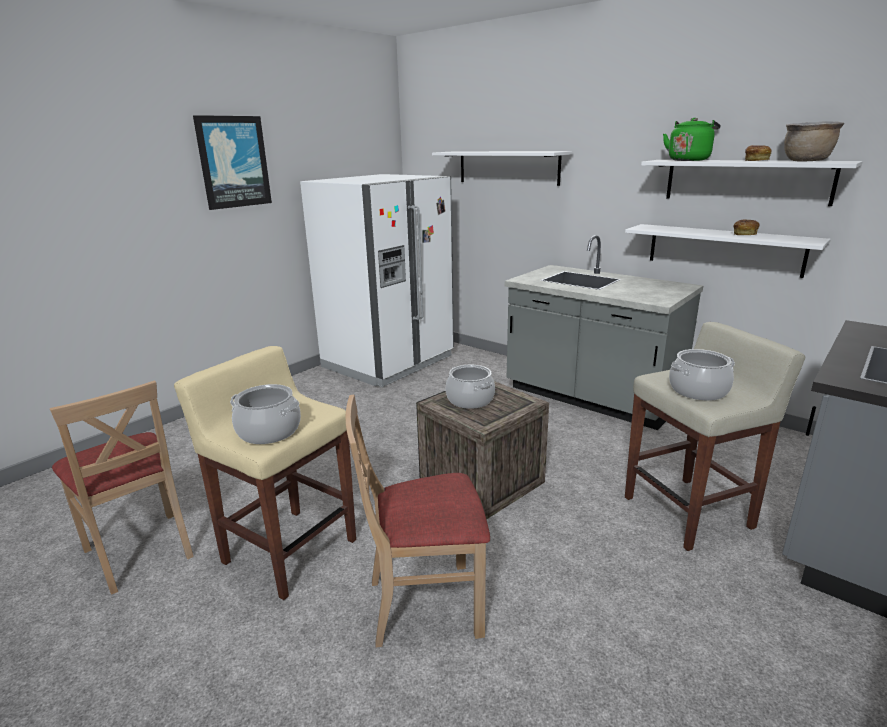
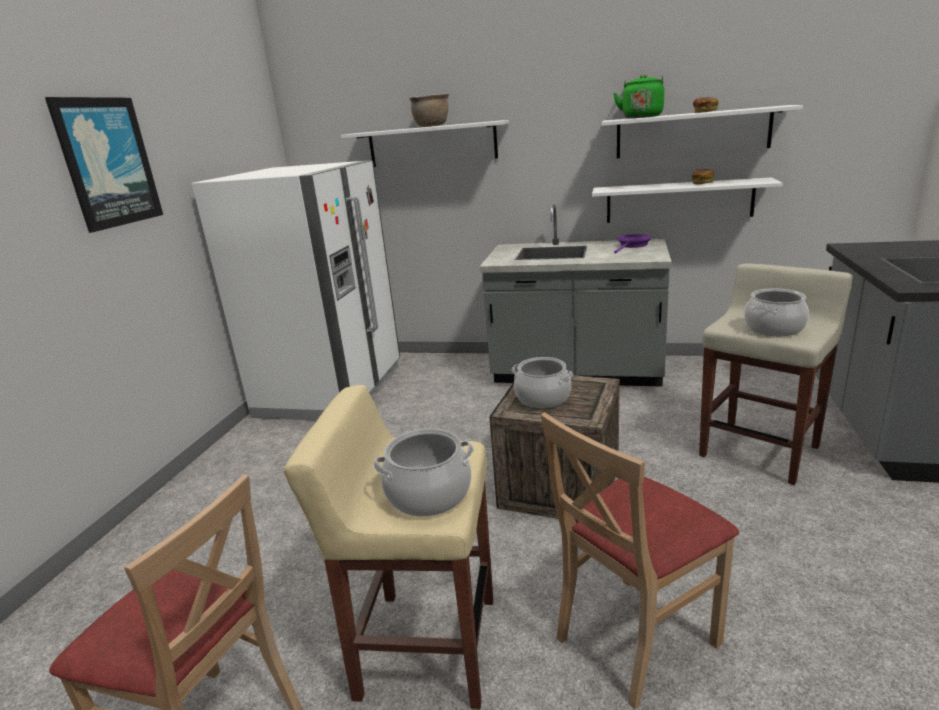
camera: 25 degrees left, 0 degrees up
(661, 286) = (633, 245): none -> purple frying pan
(806, 161) = (752, 108): brown cooking pot -> brown cooking pot (432, 126)

